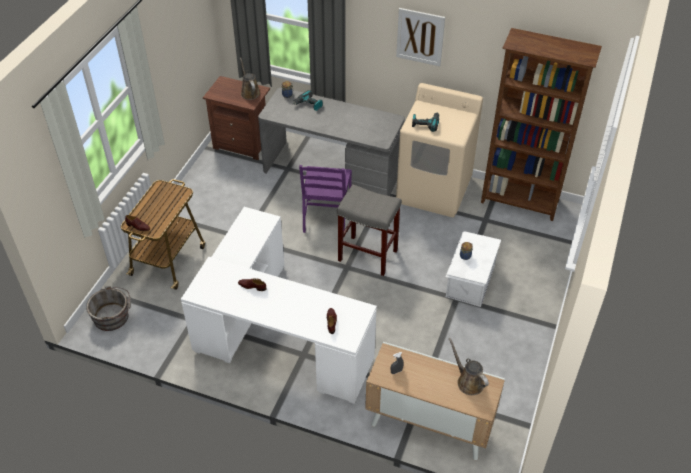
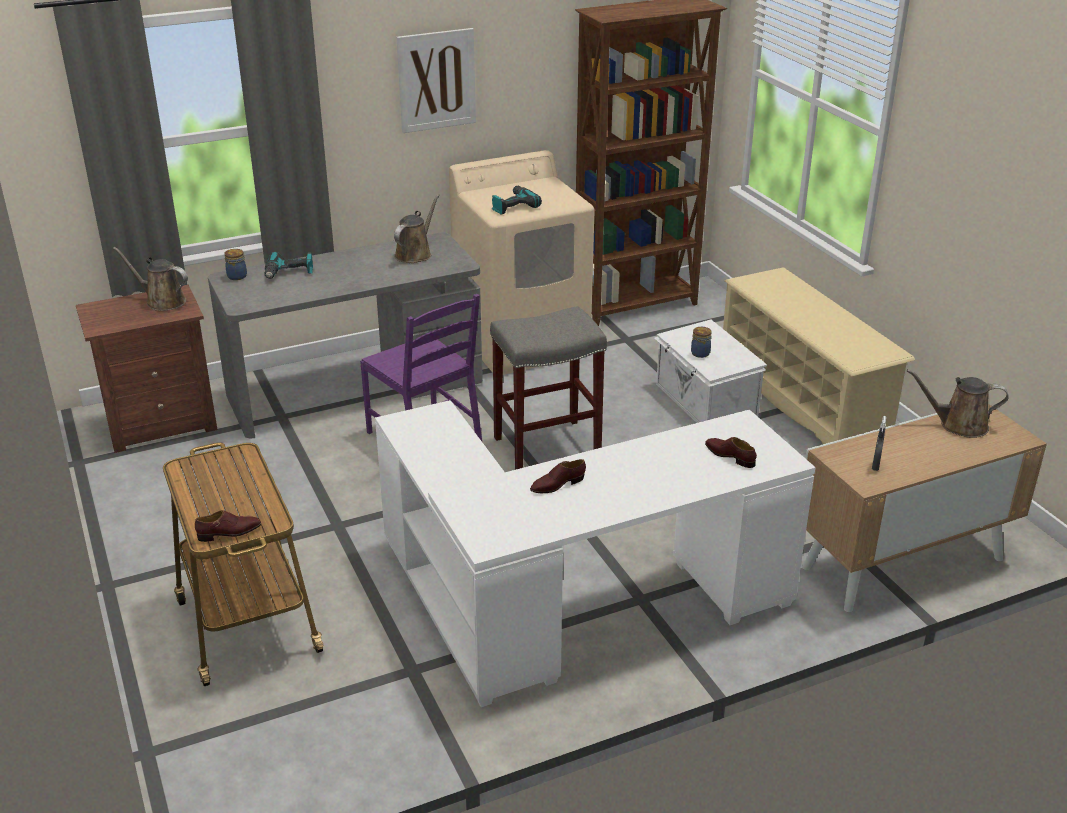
camera: 45 degrees left, 15 degrees down
(113, 317) = (261, 762): grey bucket -> none
(372, 123) = (415, 254): none -> brown watering can
(517, 313) = (802, 401): none -> beige shoe rack

